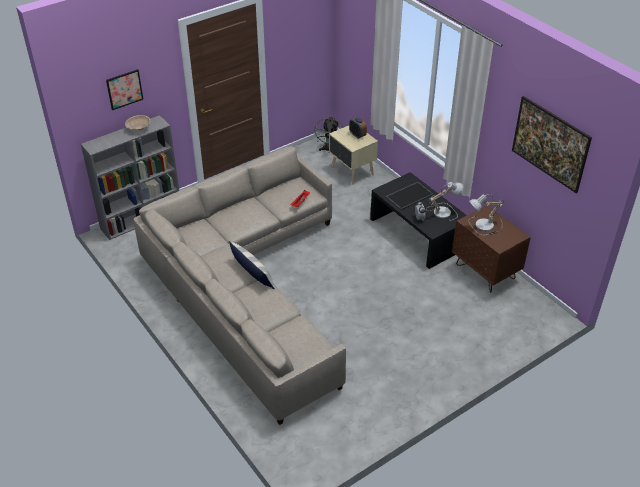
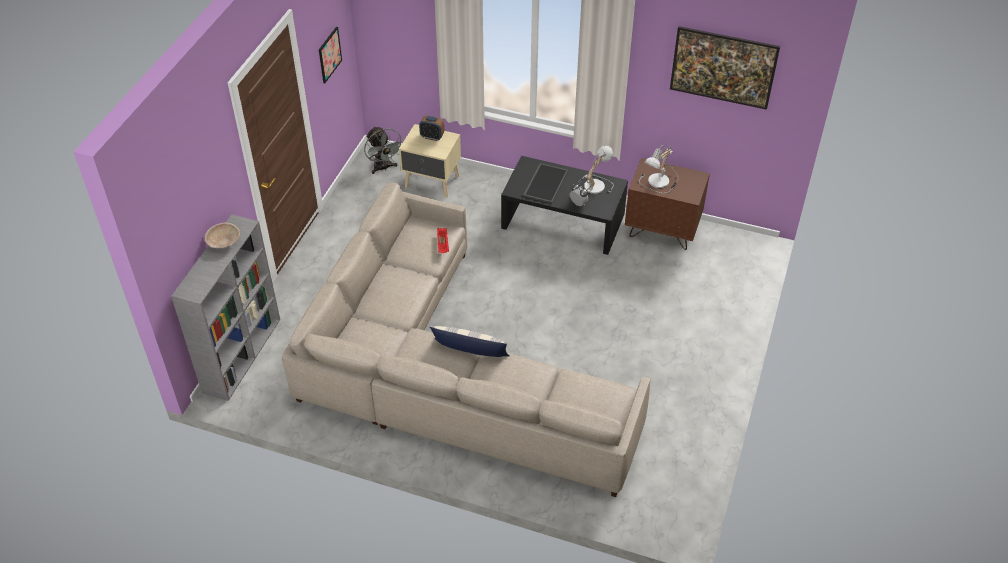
camera: 35 degrees left, 5 degrees up
(124, 89) = (197, 200): picture -> picture (329, 54)

